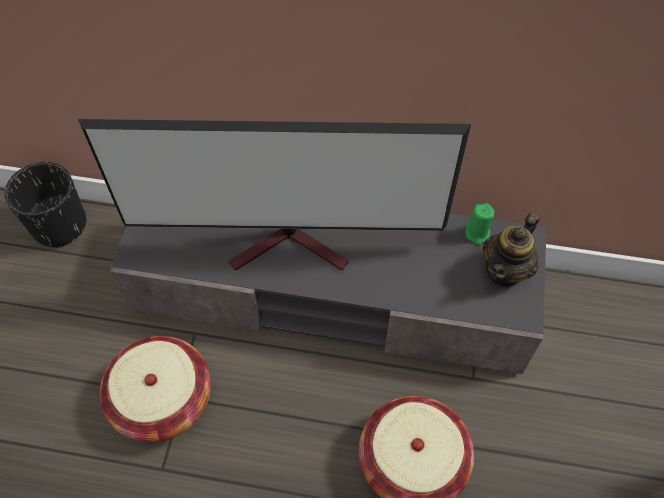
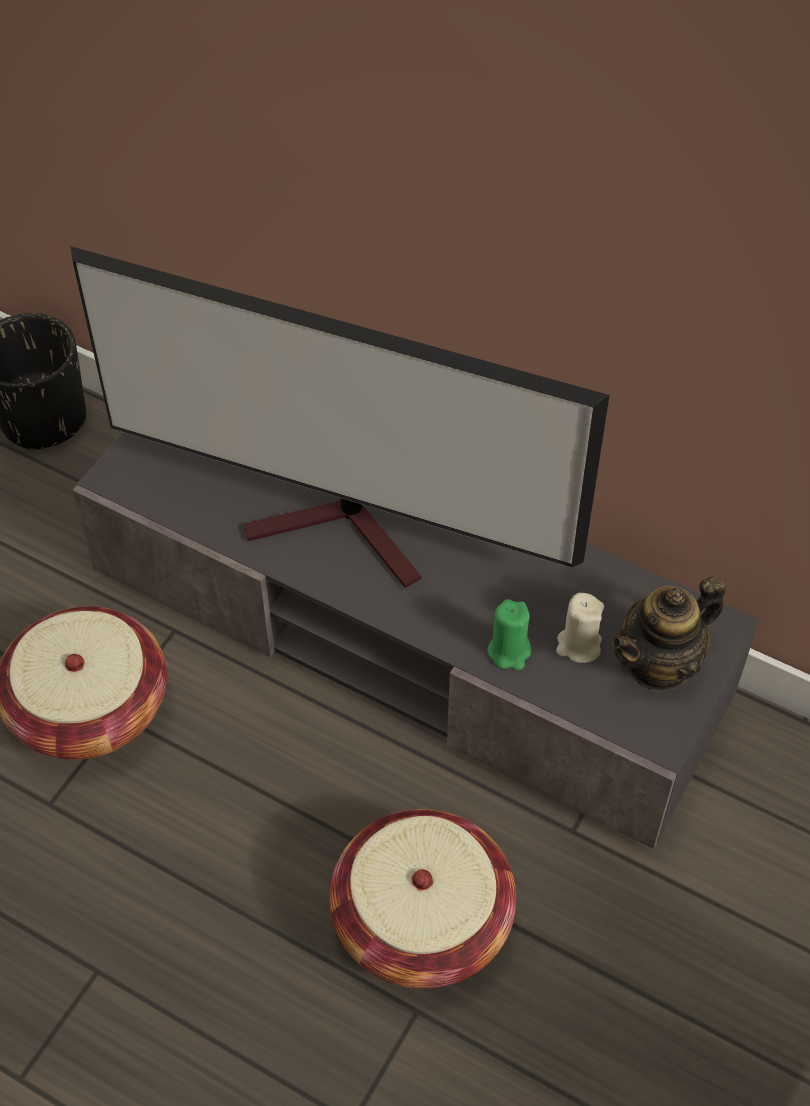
camera: 20 degrees right, 5 degrees down
(455, 274) = (578, 645): none -> beige candle
(477, 233) = (642, 597): green candle -> green candle (509, 651)

